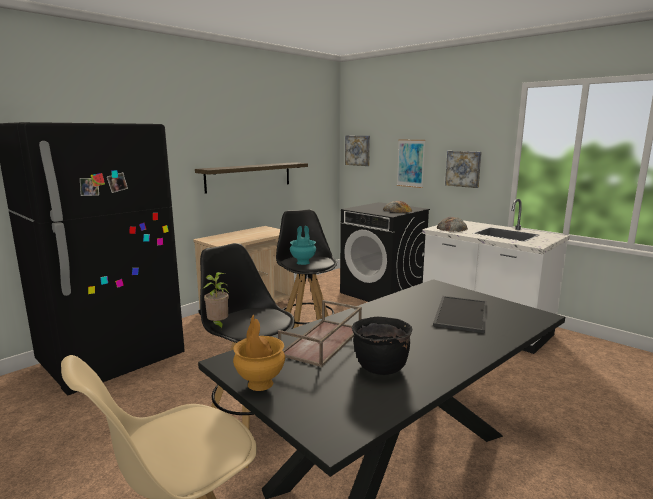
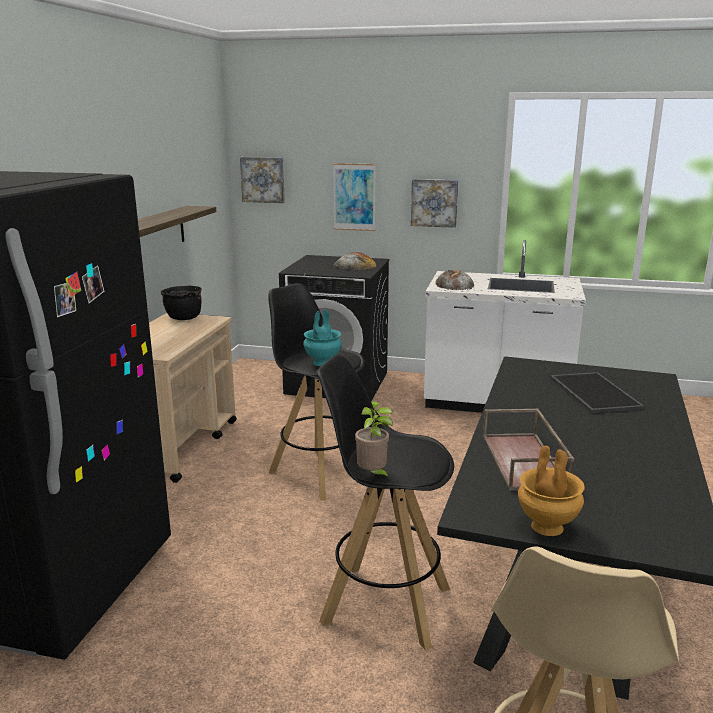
camera: 30 degrees left, 5 degrees up
(380, 367) = (619, 472): black cooking pot -> black cooking pot (183, 318)

